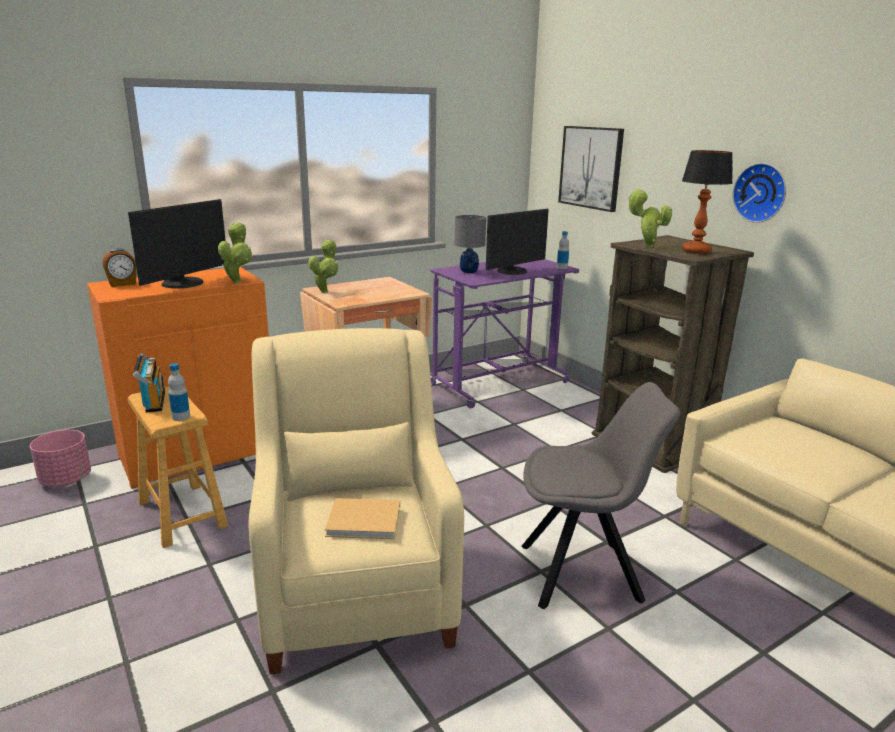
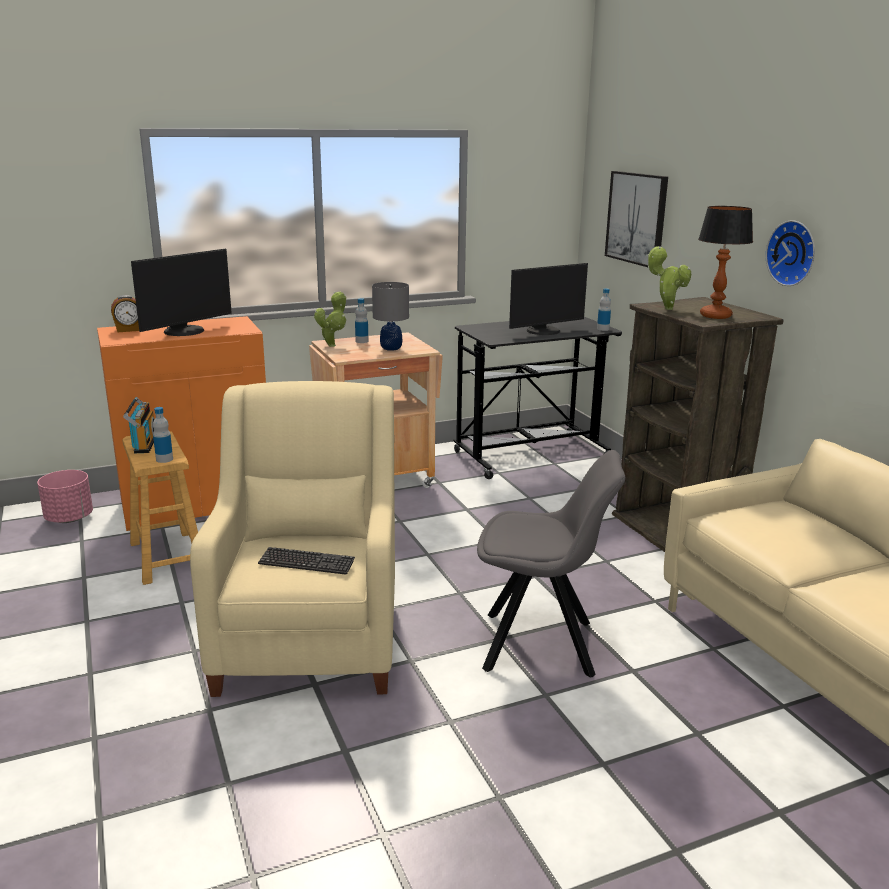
camera: 10 degrees right, 0 degrees up
(238, 281) = (237, 331): potted plant -> none
(351, 286) = (362, 341): none -> bottle
(366, 521) = (306, 563): beige book -> keyboard
(469, 271) = (495, 330): grey table lamp -> grey table lamp (391, 348)
(499, 383) = (531, 455): purple desk -> black desk

